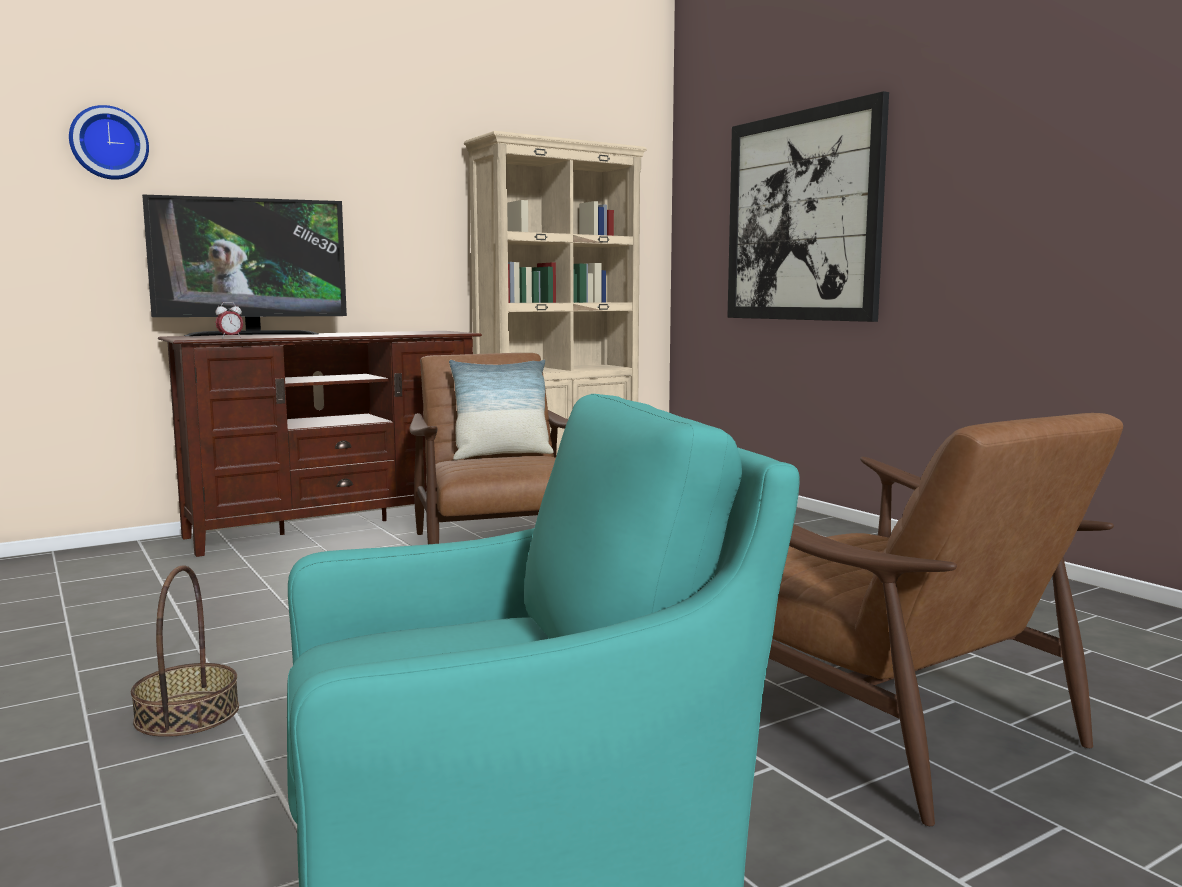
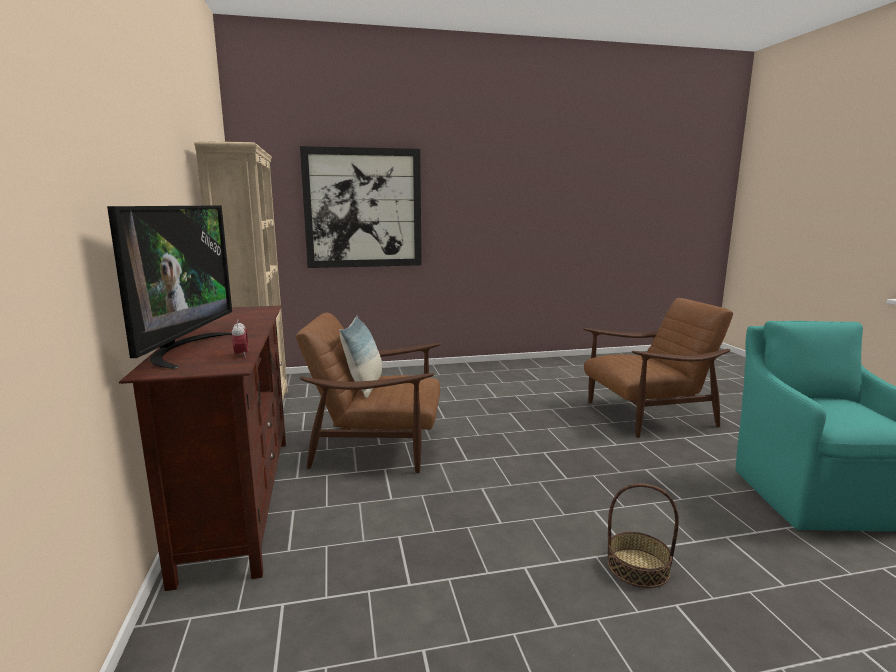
camera: 70 degrees left, 5 degrees up
(109, 143) = (52, 132): wall clock -> none

